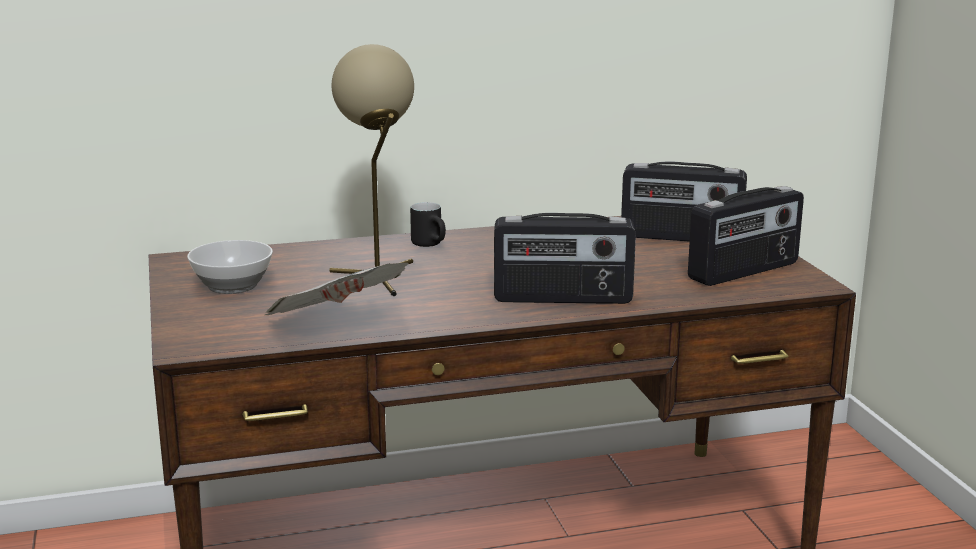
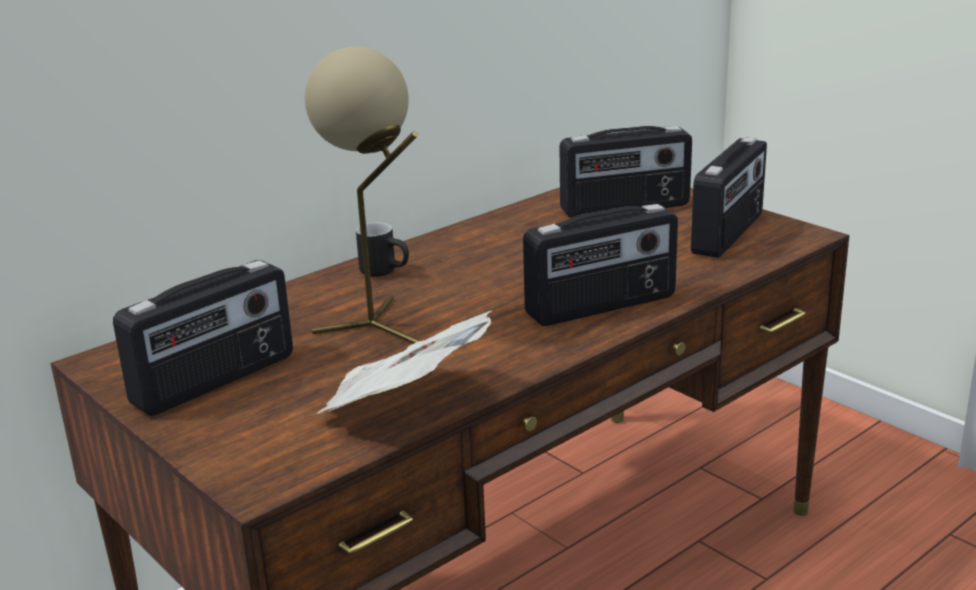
camera: 25 degrees left, 5 degrees up
(233, 285) = (215, 381): bowl -> radio

